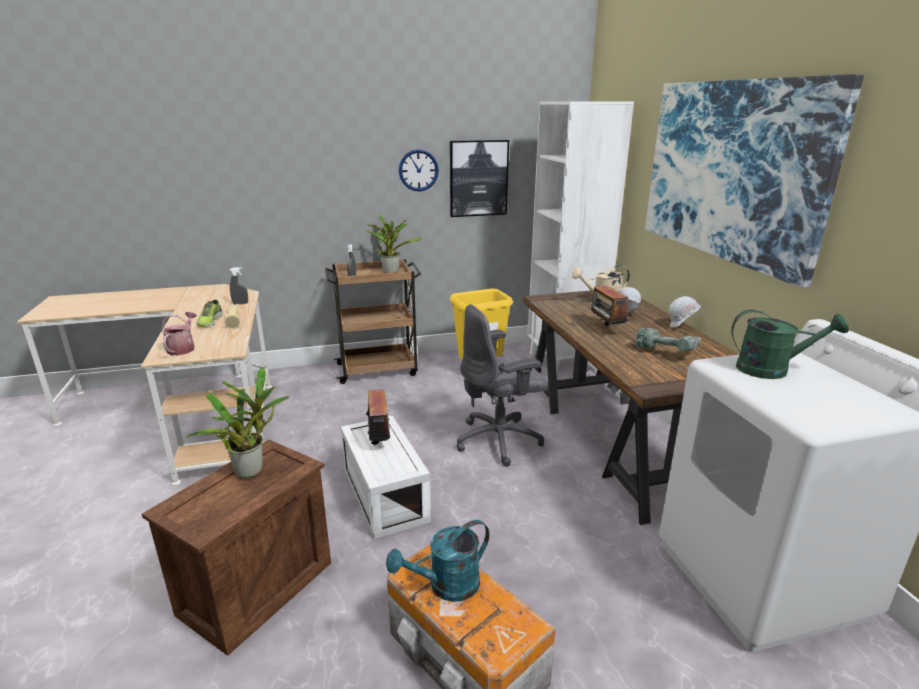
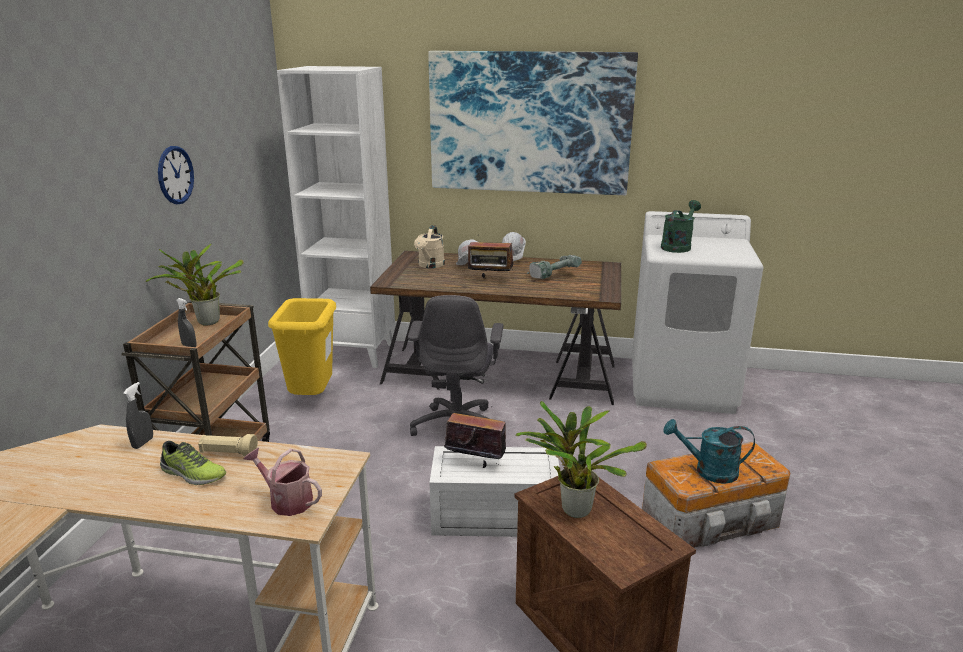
camera: 65 degrees left, 0 degrees up
(446, 586) = (708, 471): turquoise watering can -> turquoise watering can turned 105 degrees clockwise
(478, 178) = (223, 172): picture -> none

